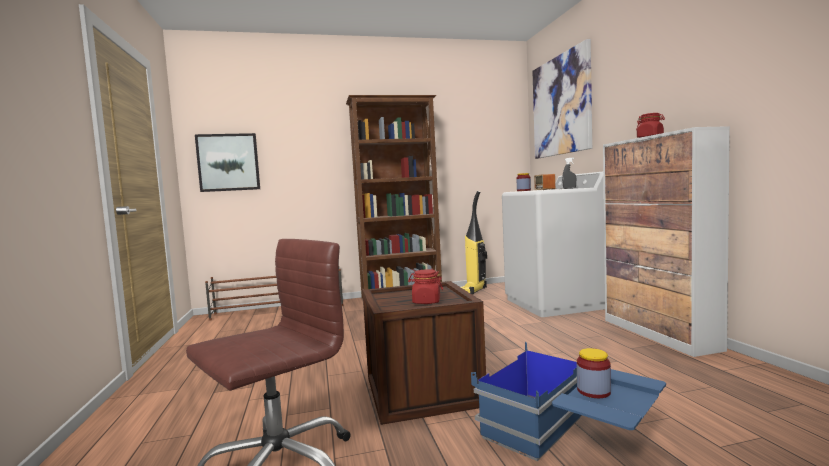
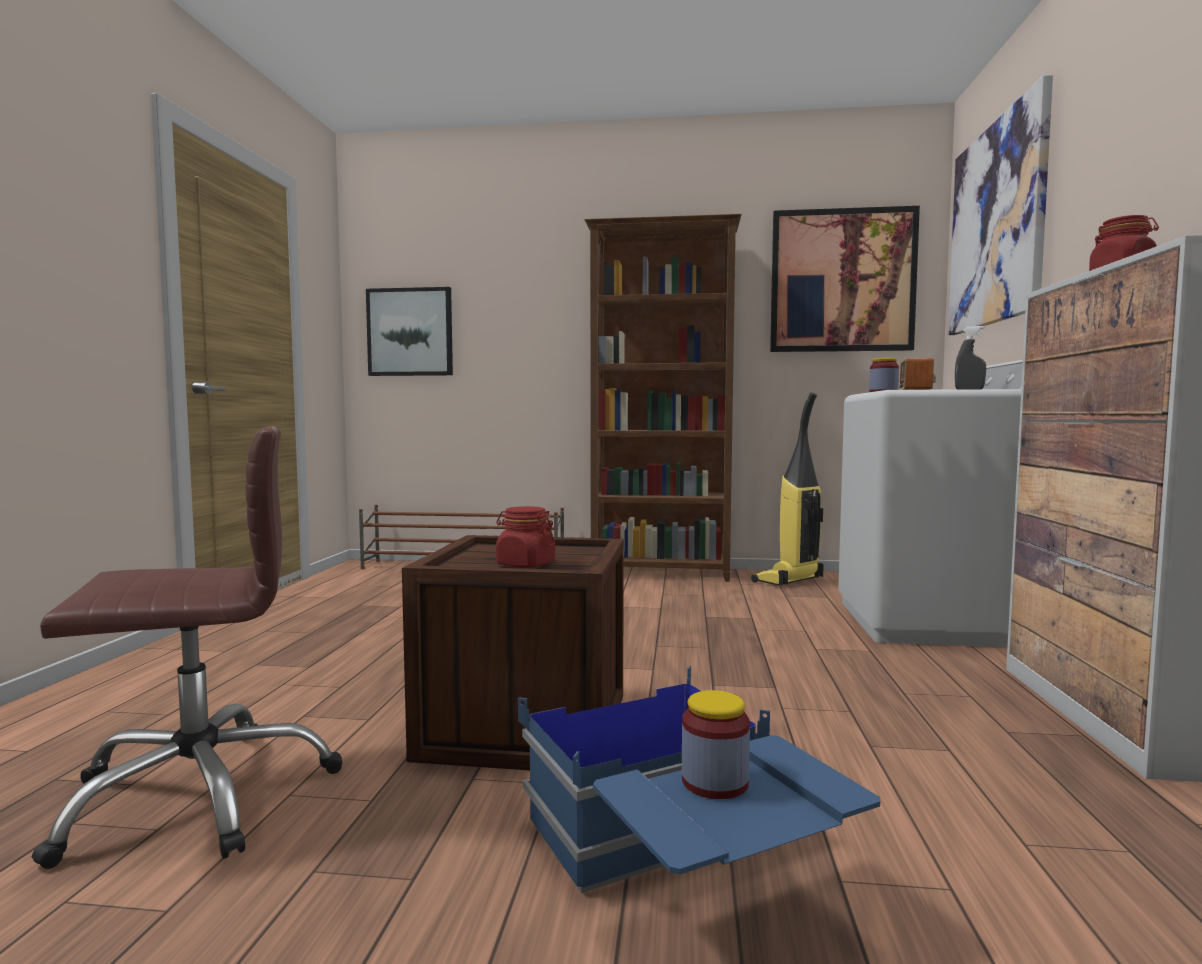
camera: 20 degrees right, 0 degrees up
(481, 130) = (842, 281): none -> picture

